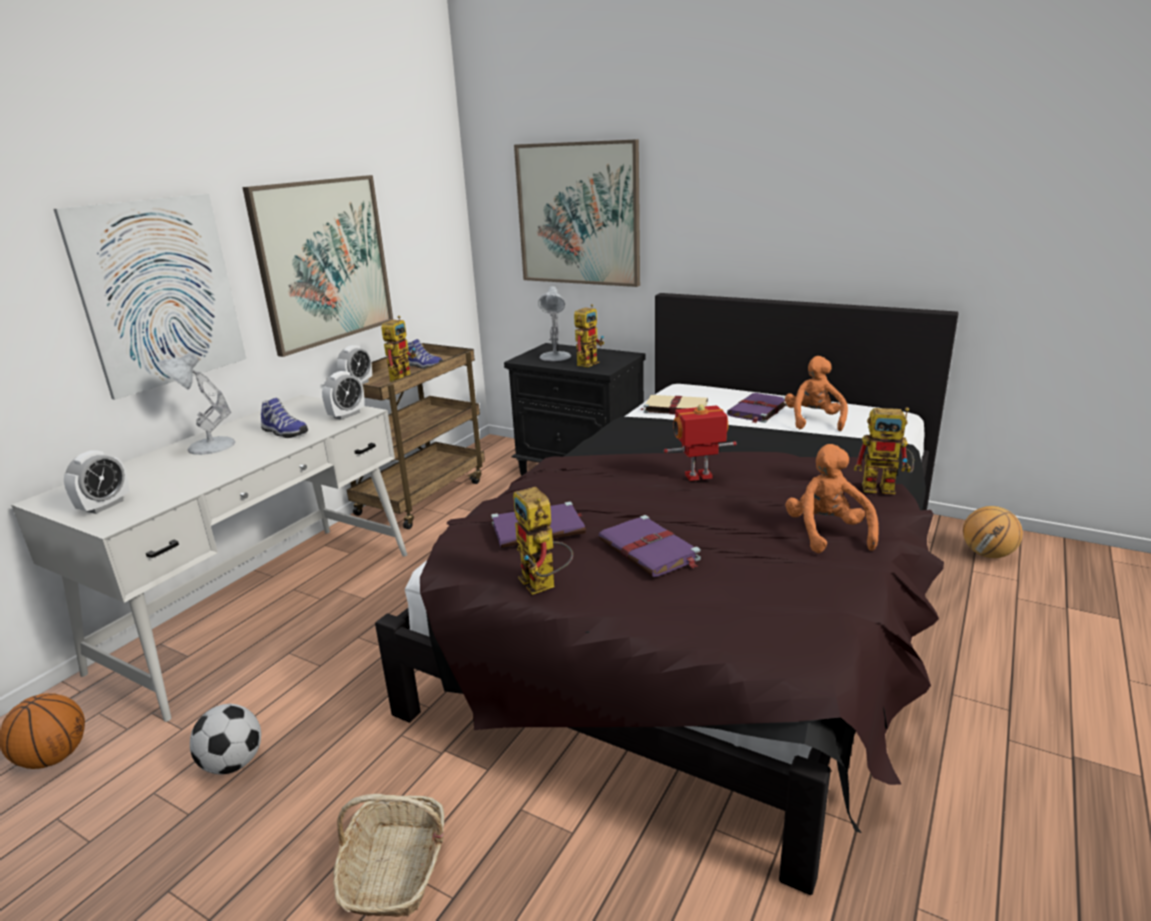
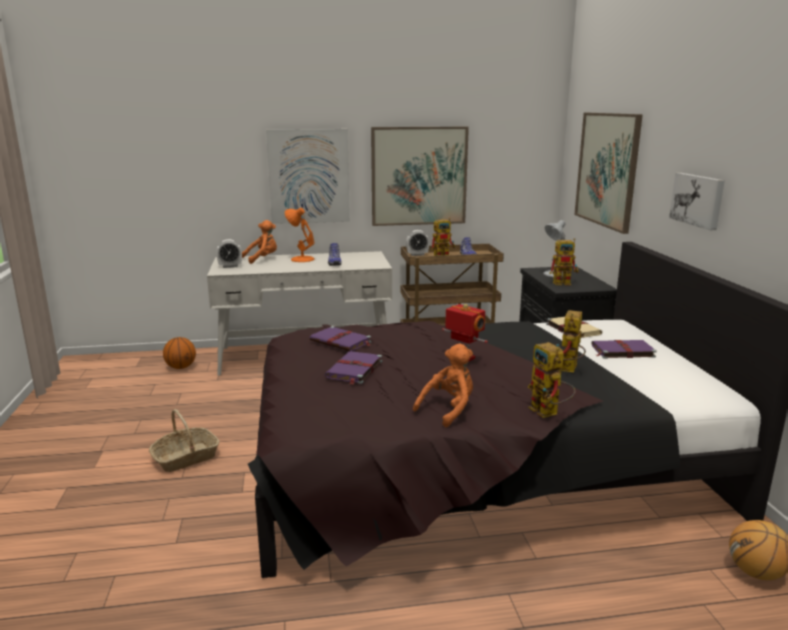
camera: 50 degrees right, 5 degrees down
(209, 446) = (301, 259): white table lamp -> orange table lamp
(233, 763) = (209, 398): football -> none
(347, 415) = (372, 264): alarm clock -> none
(544, 585) = (291, 360): toy robot -> toy robot (569, 370)
(763, 228) = (698, 200): none -> picture
(814, 421) = (642, 372): orange plush toy -> orange plush toy (262, 259)

